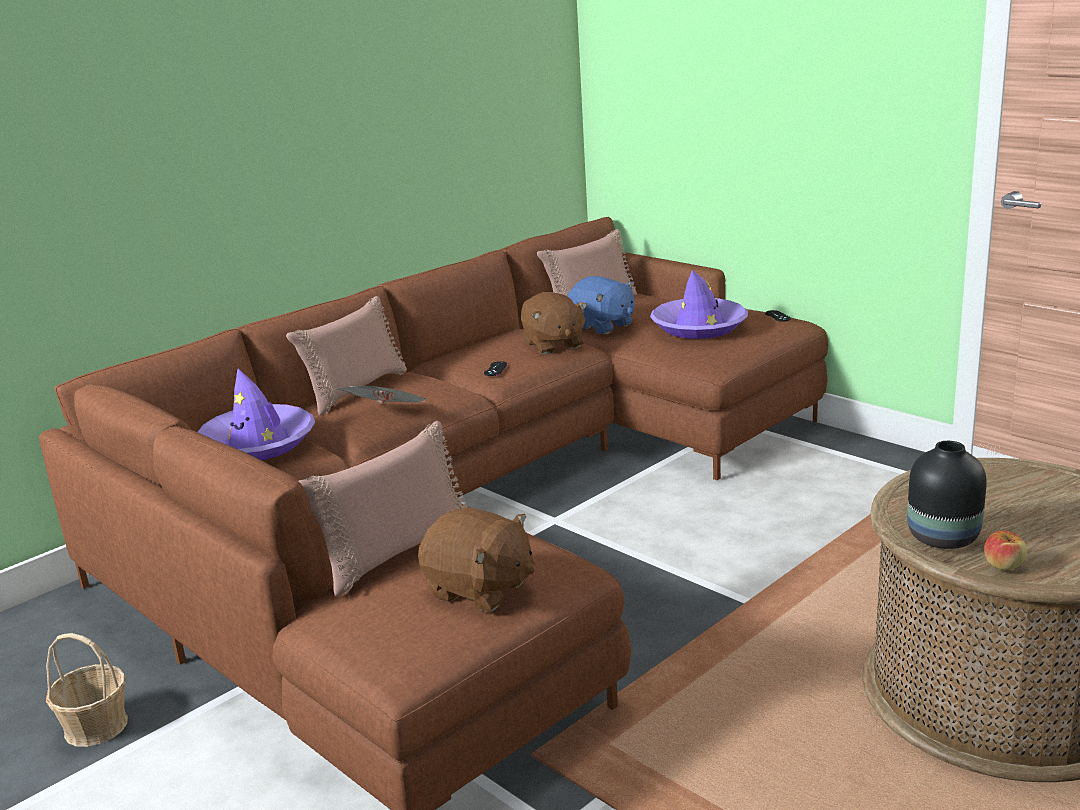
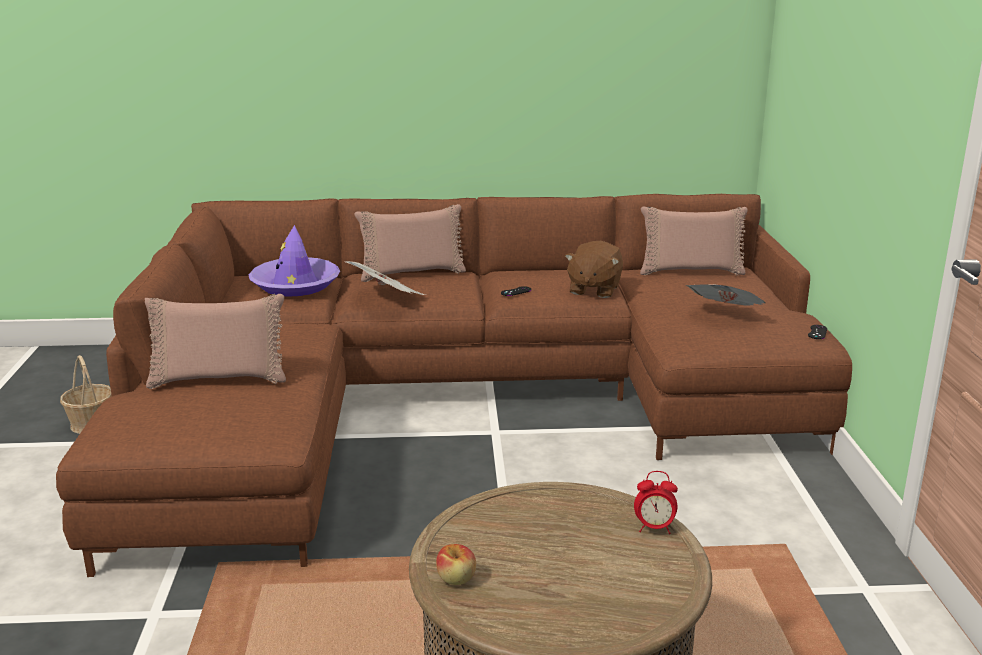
camera: 40 degrees right, 0 degrees up
(480, 589) = (207, 421): brown plush toy -> none
(602, 326) = (660, 289): blue plush toy -> none
(699, 327) = (725, 316): purple hat -> newspaper
(943, 538) = (466, 538): black vase -> none
(1022, 470) = (654, 528): none -> alarm clock

